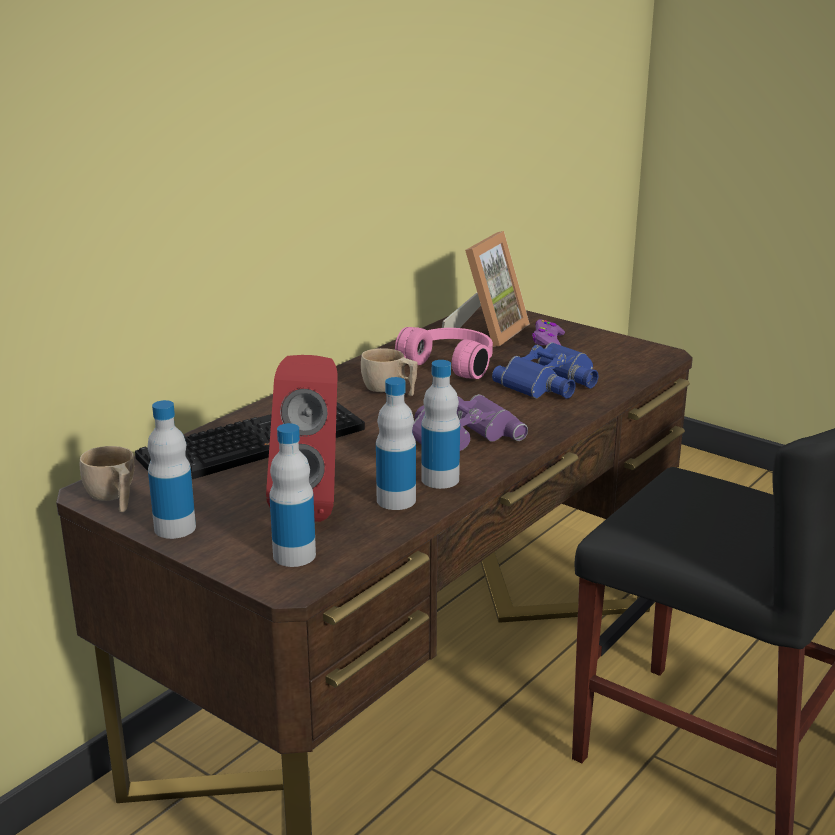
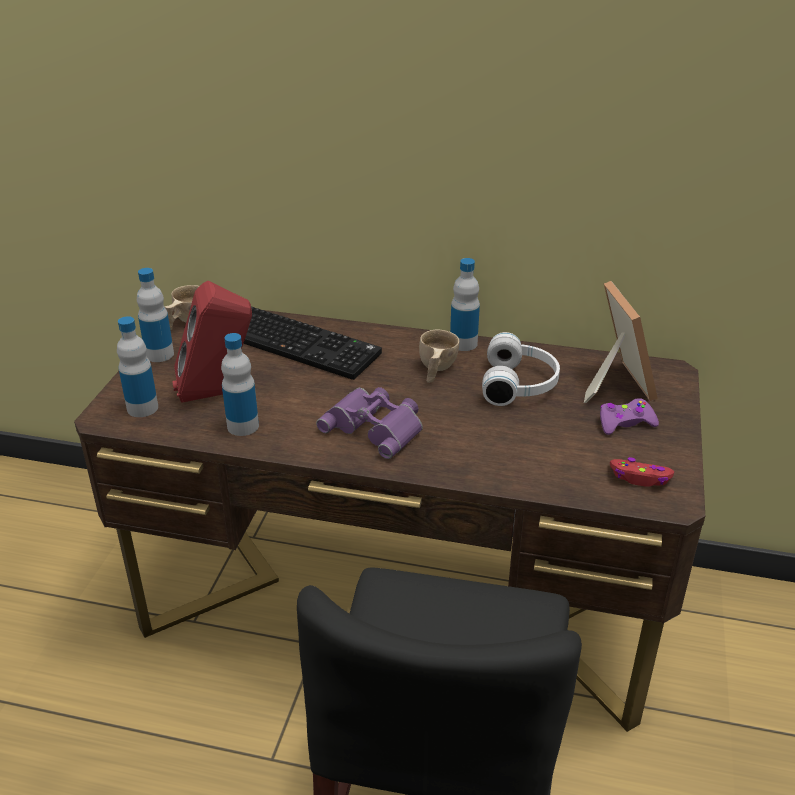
camera: 65 degrees right, 10 degrees up
(440, 479) = (289, 437): bottle -> bottle (463, 343)
(452, 363) = (520, 384): pink headphones -> white headphones
(488, 332) = (614, 384): picture frame -> picture frame turned 105 degrees counterclockwise
(550, 383) = (526, 447): blue binoculars -> none
(625, 356) = (640, 478): none -> red game controller

